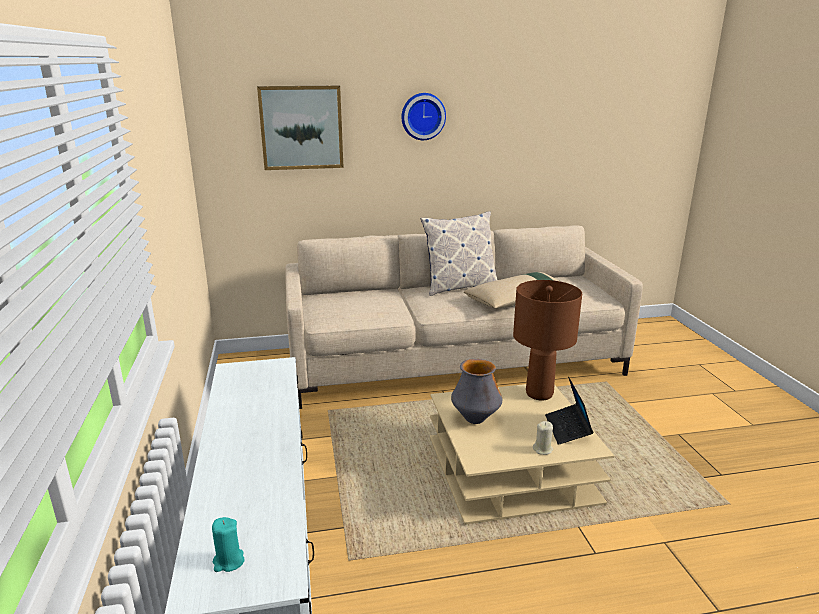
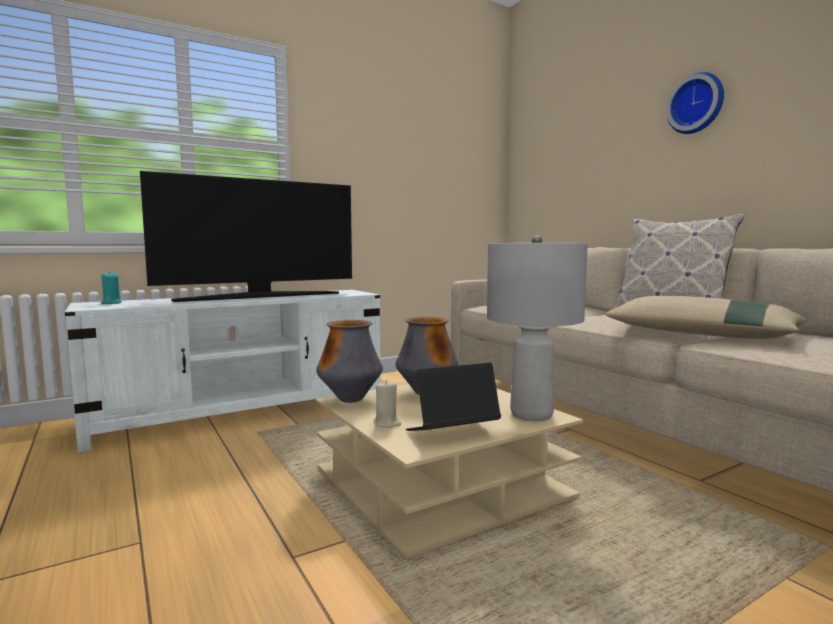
camera: 70 degrees right, 15 degrees down
(263, 430) = (260, 297): none -> television
(301, 127) = (576, 142): picture -> none
(478, 456) = (350, 399): none -> vase
(539, 393) = (532, 414): brown table lamp -> grey table lamp

